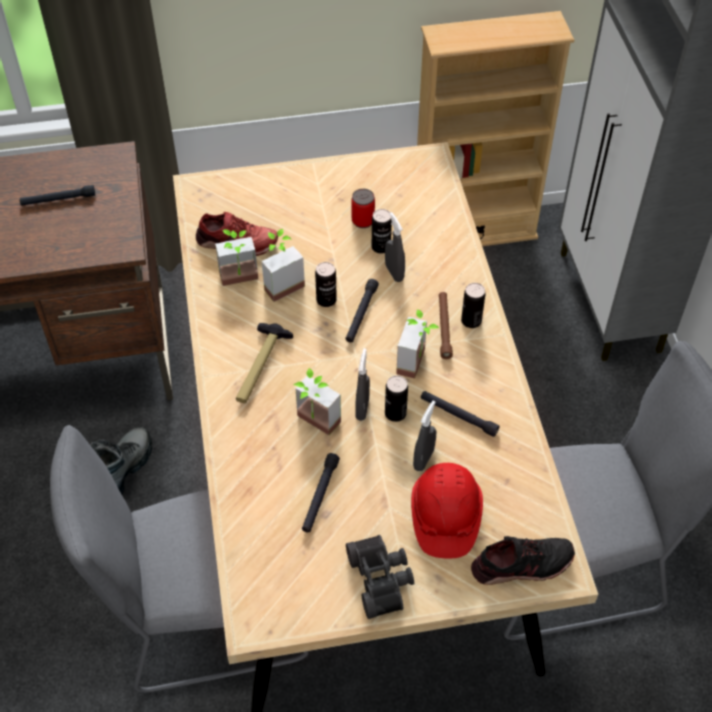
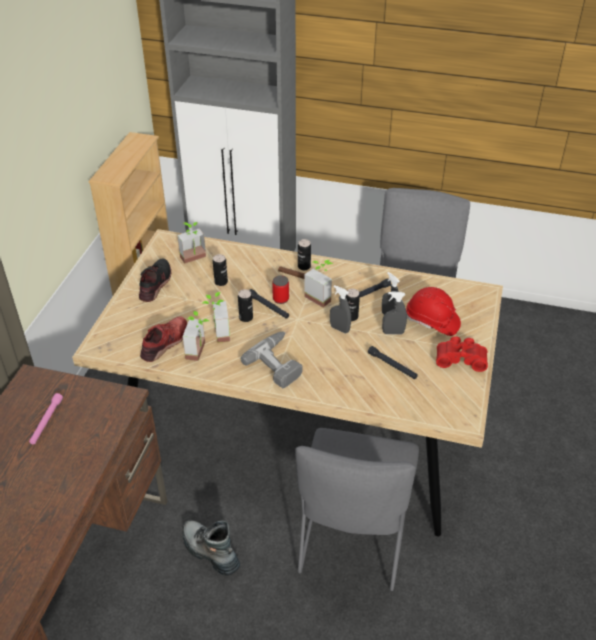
camera: 65 degrees left, 10 degrees down
(58, 200) = (46, 421): black flashlight -> pink flashlight
(260, 367) = (279, 362): hammer -> power drill
(314, 424) = (339, 352): potted plant -> potted plant (195, 259)
(363, 221) = (193, 282): can -> can (280, 299)
(382, 579) = (460, 358): black binoculars -> red binoculars
(394, 273) = (246, 283): grey spray bottle -> grey spray bottle (393, 333)
(522, 566) = (475, 304): black shoe -> black shoe (156, 284)

